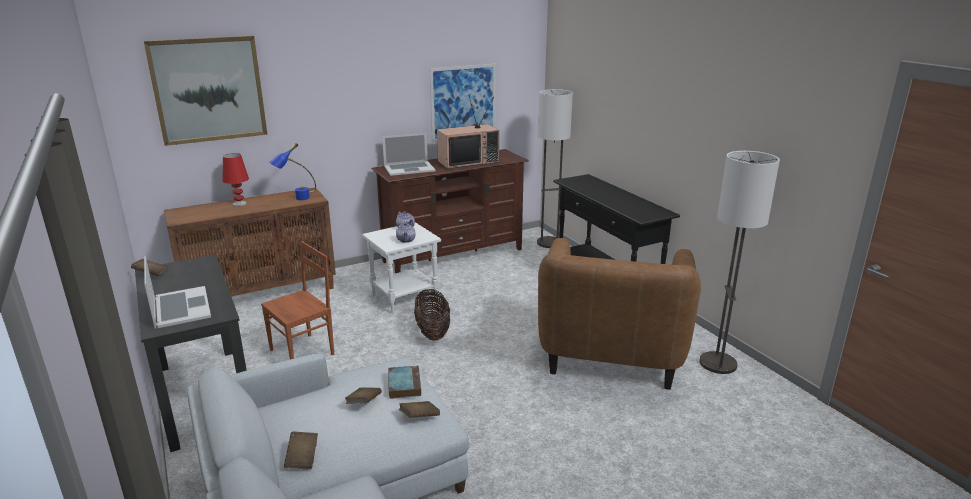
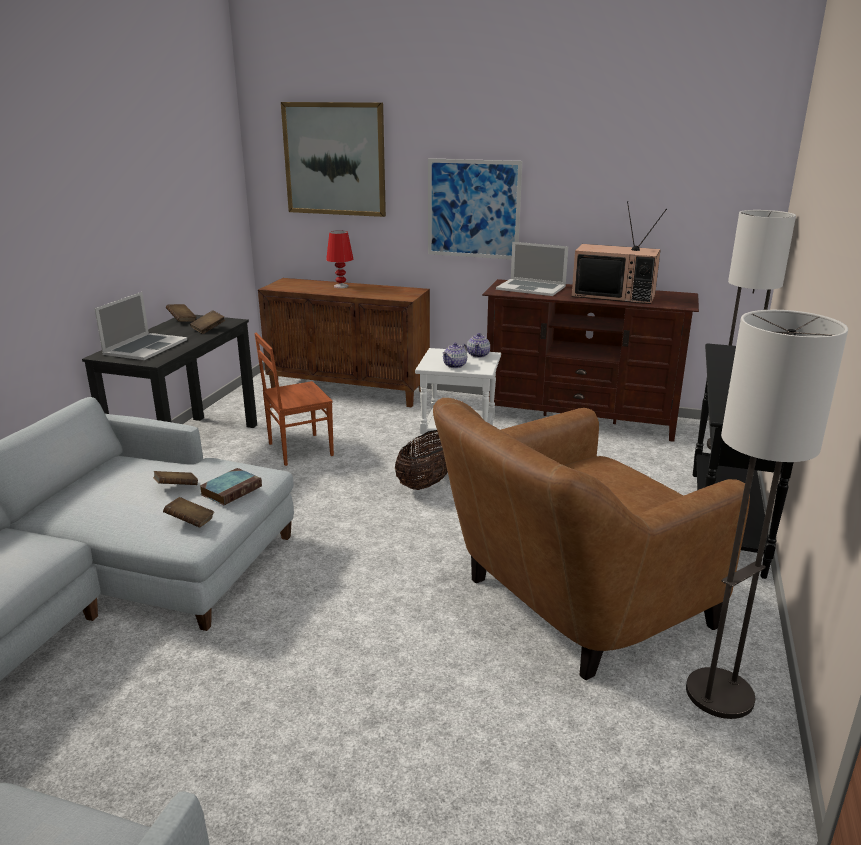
camera: 45 degrees right, 0 degrees up
(296, 199) = (390, 293): blue table lamp -> none
(302, 458) = (69, 503): brown book -> brown book (208, 329)
(303, 352) = (299, 449): brown chair -> brown chair turned 150 degrees clockwise
(463, 102) = (639, 215): picture -> picture (473, 209)

